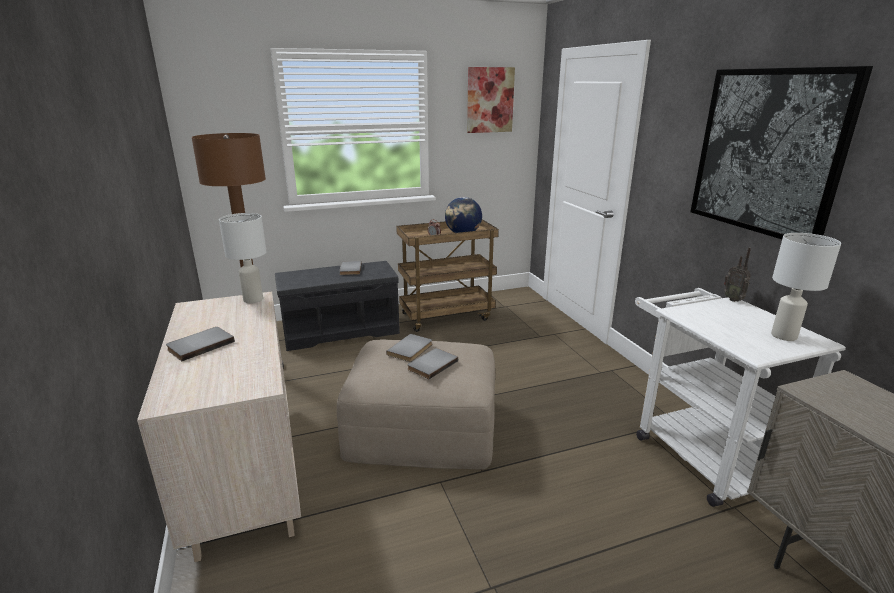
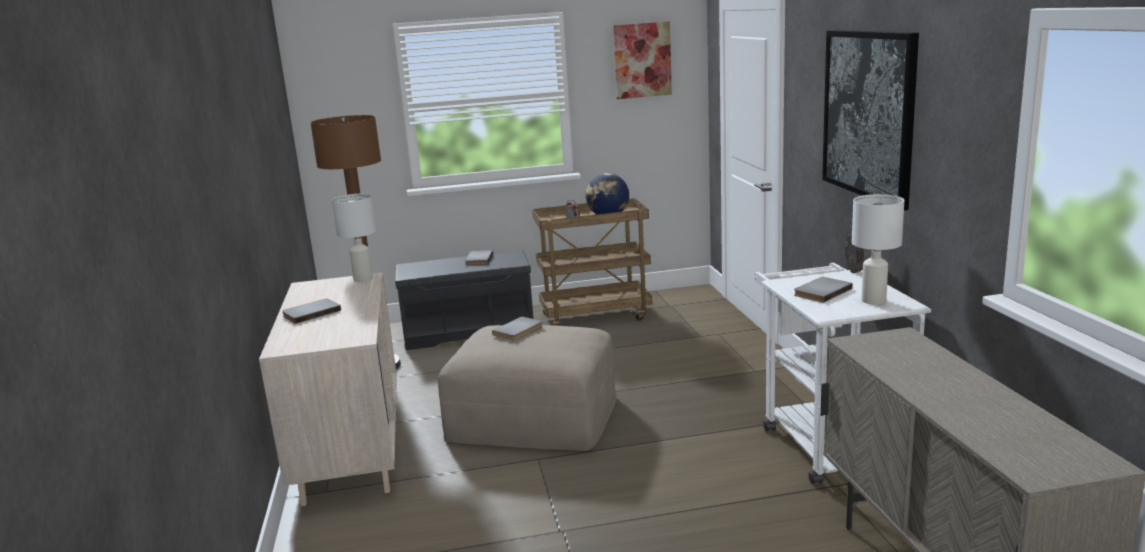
camera: 10 degrees right, 5 degrees down
(431, 364) = (534, 342): grey book -> grey book (821, 291)

